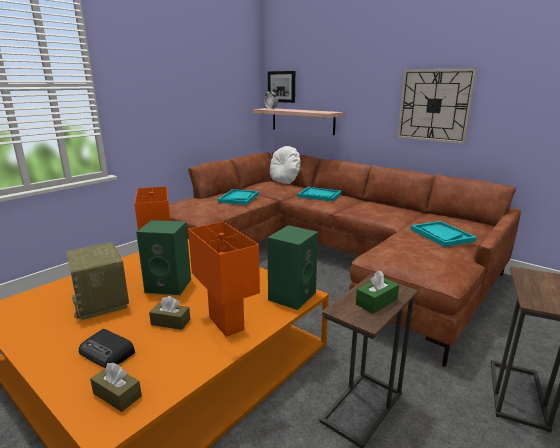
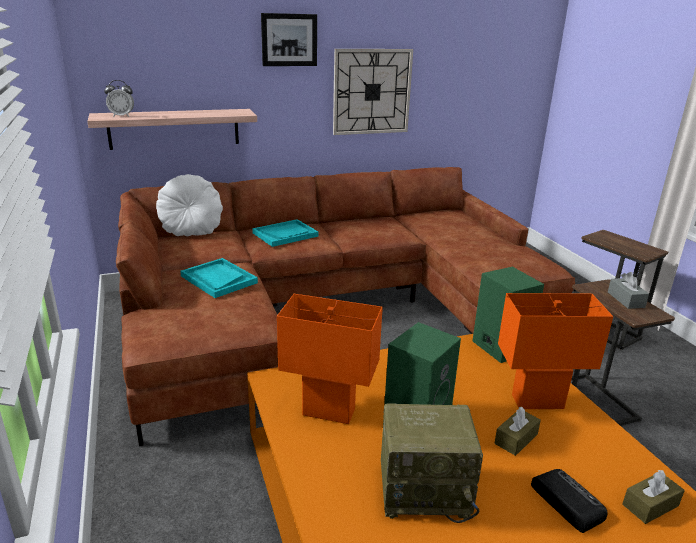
camera: 60 degrees left, 5 degrees up
(108, 353) = (566, 502): radio -> radio turned 90 degrees counterclockwise
(282, 86) = (120, 74): picture -> picture (289, 40)
(376, 302) = (625, 300): green tissue box -> grey tissue box
(441, 235) = (469, 232): turquoise tray -> none

